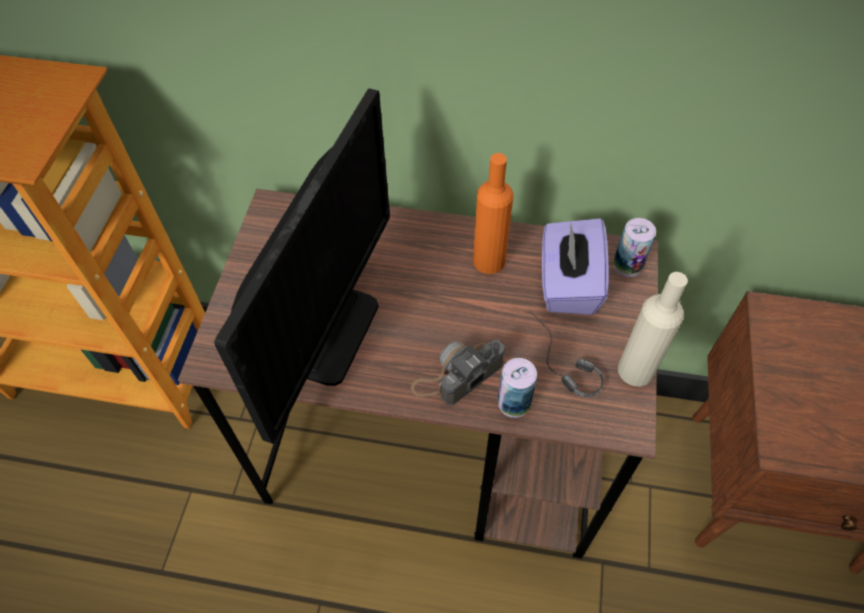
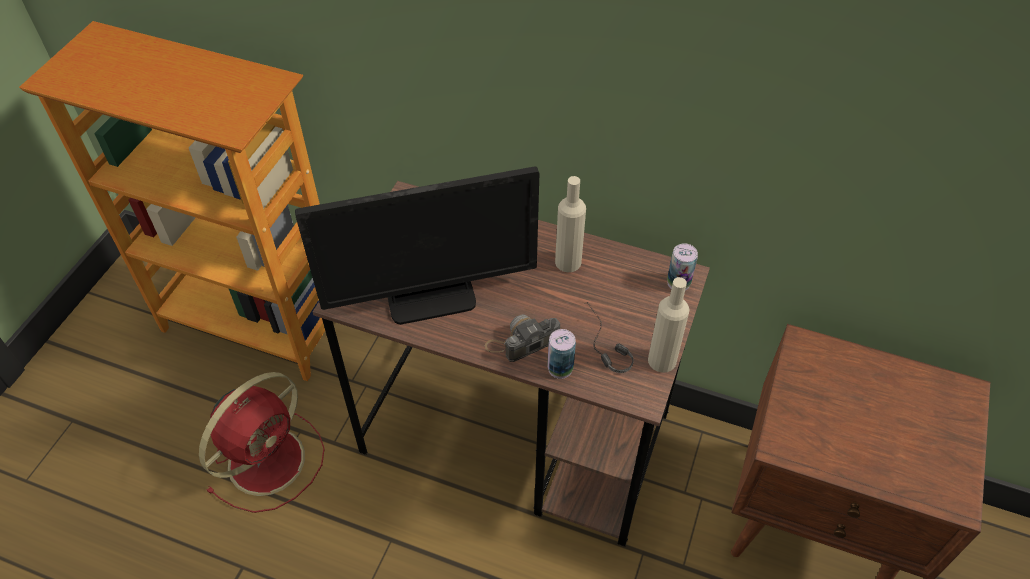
camera: 10 degrees right, 5 degrees down
(160, 529) = (269, 458): none -> red fan
(328, 332) = (431, 295): monitor -> monitor turned 45 degrees clockwise
(489, 260) = (568, 262): orange bottle -> beige bottle
(568, 284) = (626, 289): purple tissue box -> none

